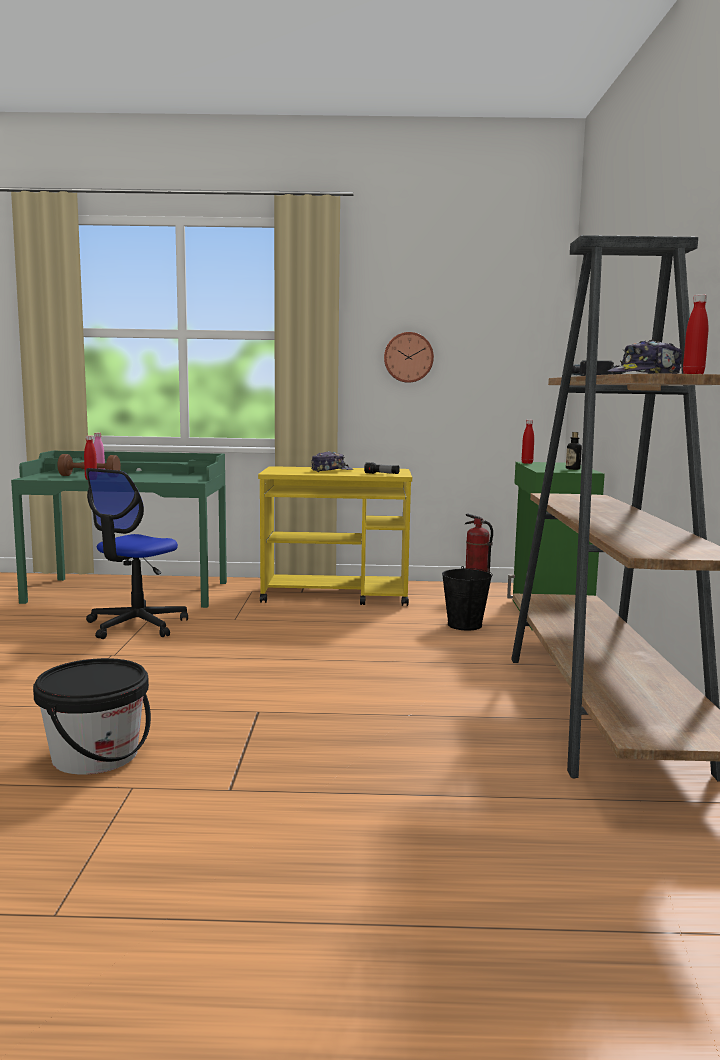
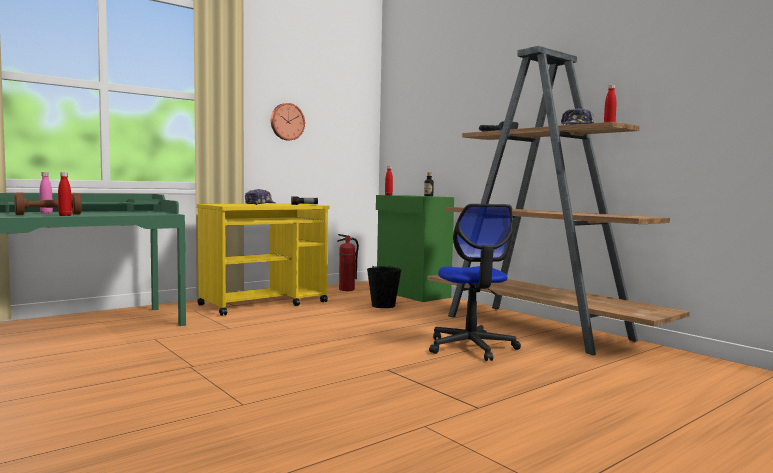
camera: 40 degrees left, 5 degrees down
(95, 755) = (353, 420): black bucket -> none
(136, 625) = (157, 346): office chair -> office chair (471, 347)

